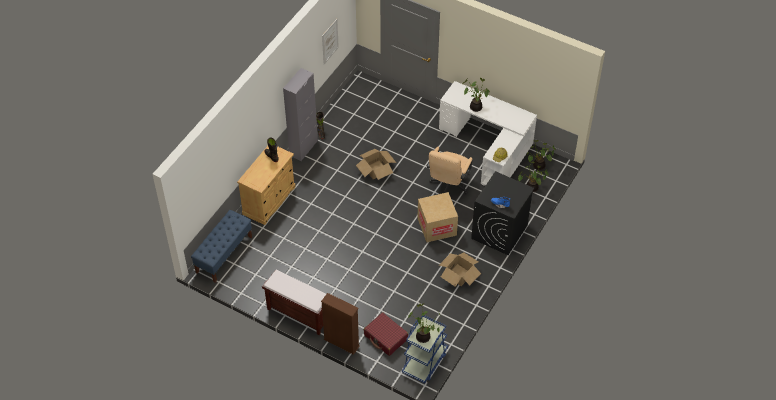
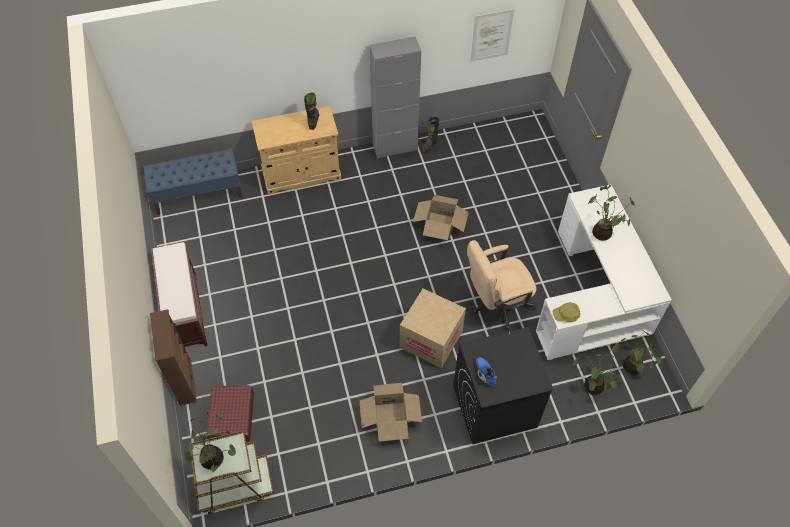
camera: 45 degrees right, 5 degrees up
(424, 362) = (234, 486): blue cart -> brown cart

